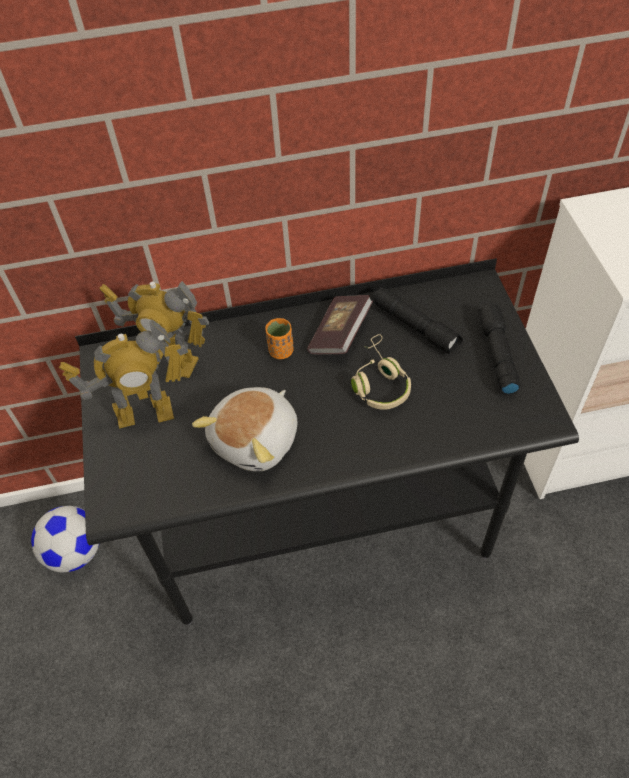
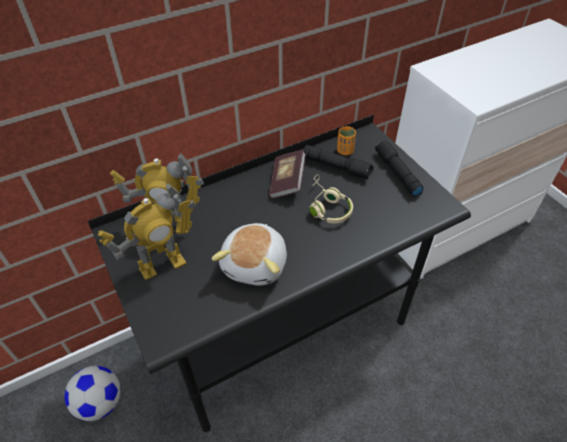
camera: 20 degrees left, 5 degrees down
(281, 351) = (249, 201): orange cup -> orange cup (345, 151)

